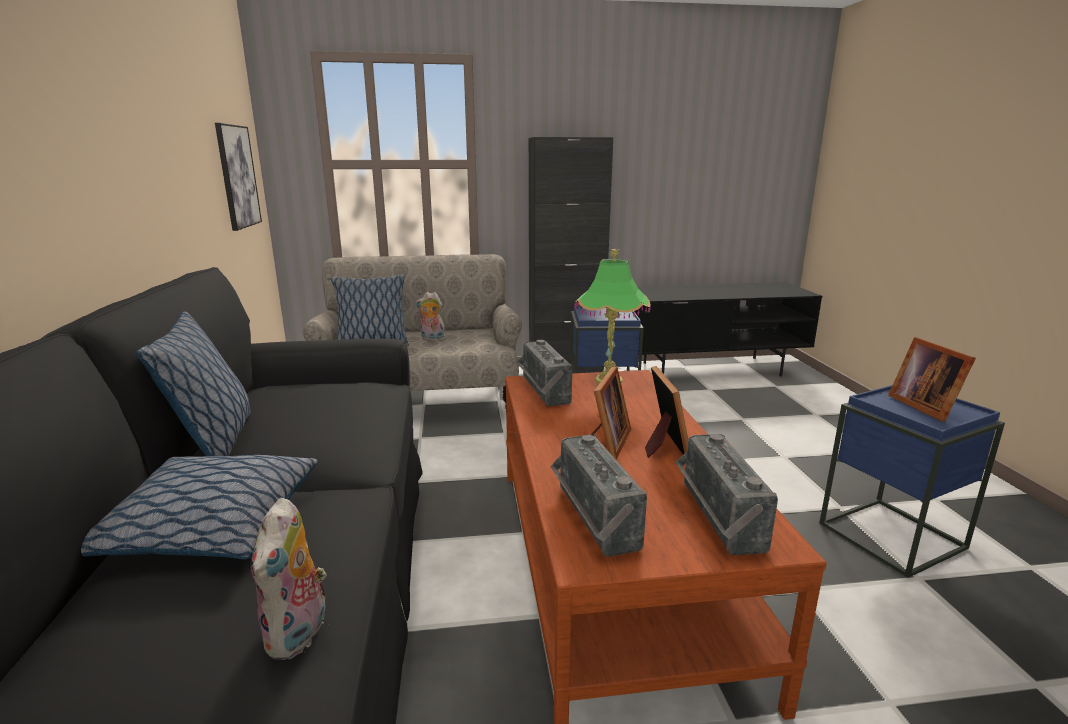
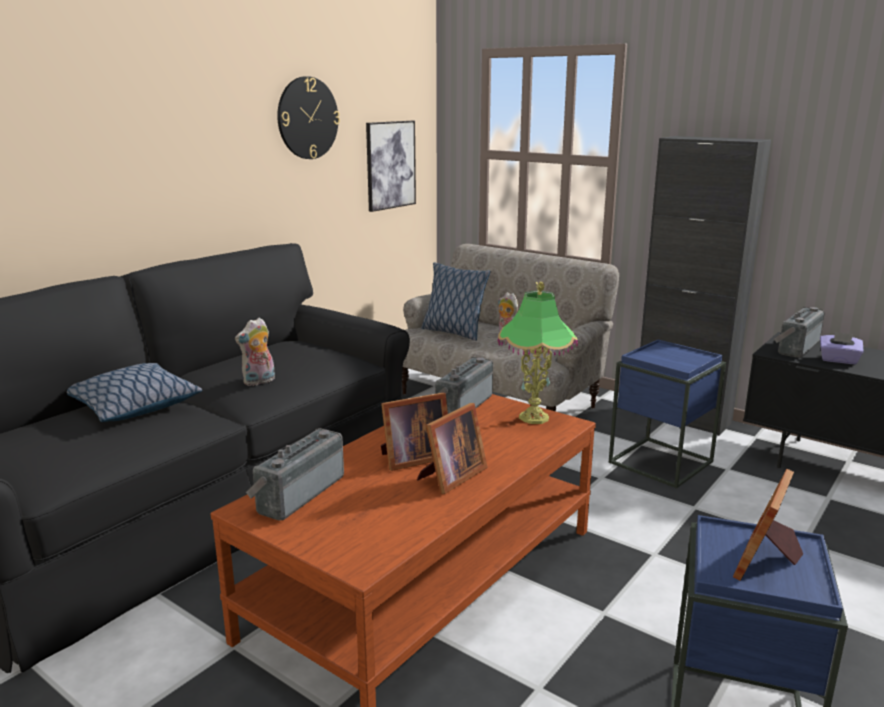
camera: 45 degrees right, 0 degrees up
(171, 107) = (307, 118): none -> wall clock
(215, 443) = (209, 366): pillow -> none
(299, 634) = (78, 464): plush toy -> plush toy (259, 382)
(686, 294) = (838, 360): none -> purple tissue box
(715, 517) = (364, 532): radio -> radio (794, 347)

